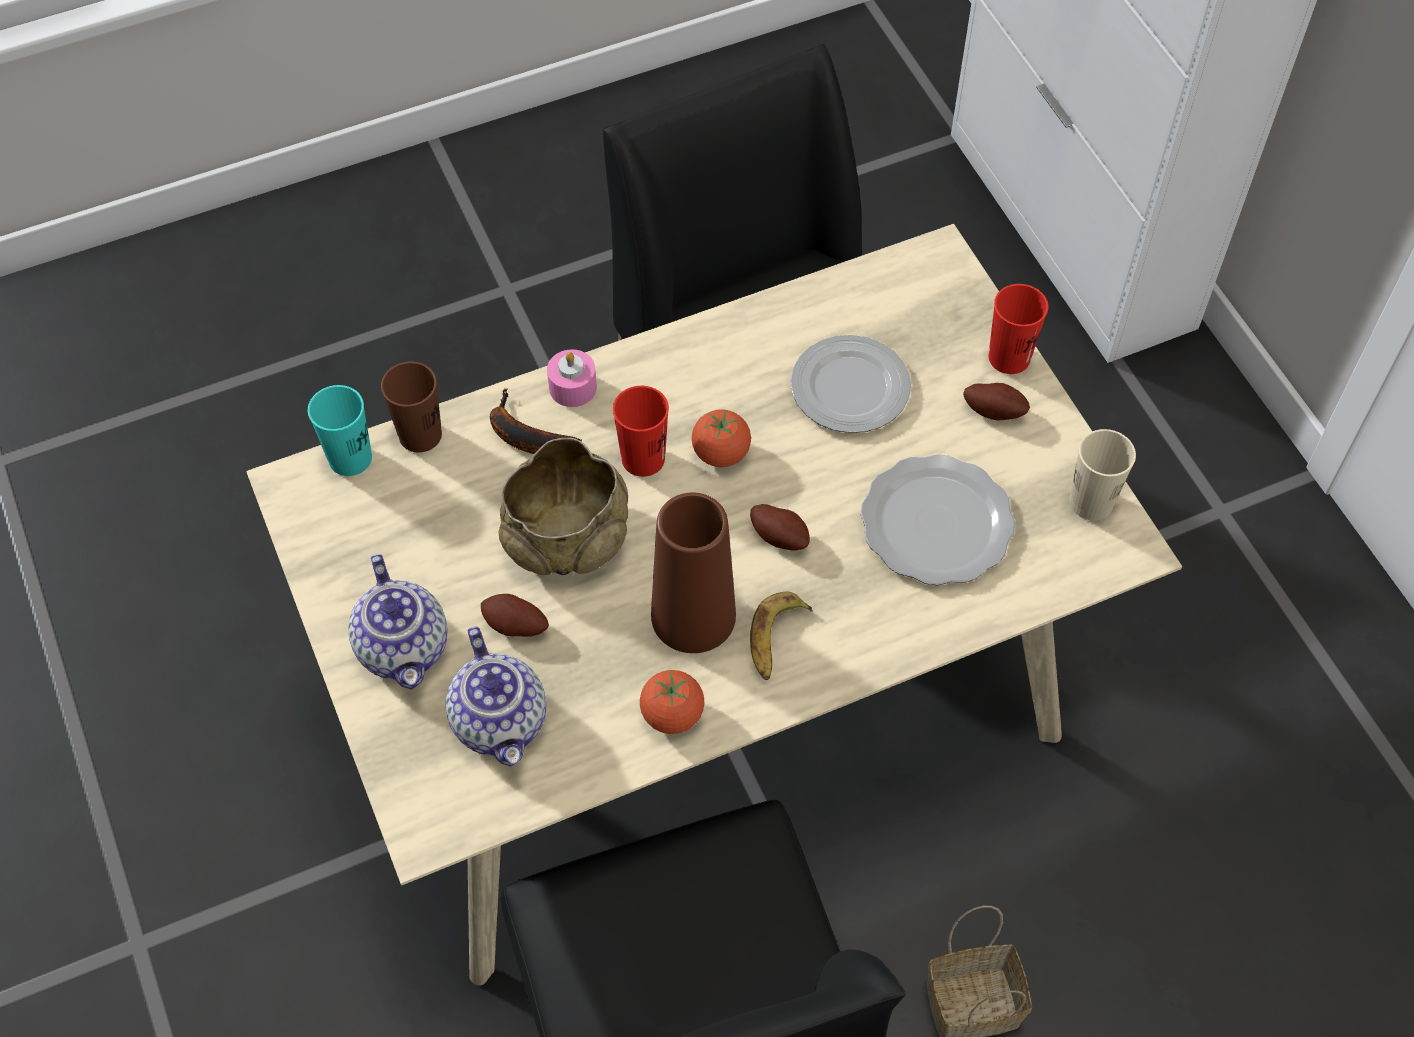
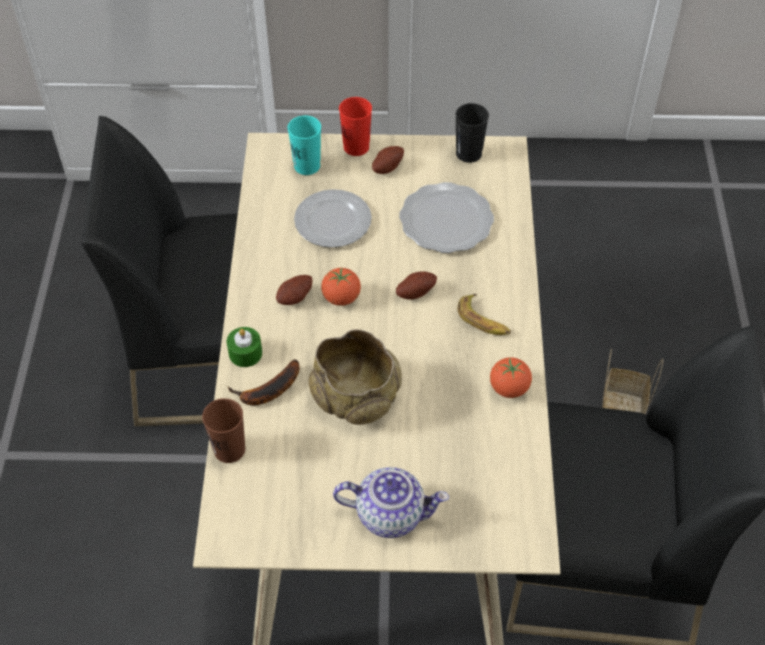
camera: 65 degrees left, 5 degrees down
(350, 458) = (223, 497): turquoise cup -> turquoise cup (307, 166)
(501, 722) = (472, 477): teapot -> none
(515, 627) = (407, 447): potato -> potato (296, 298)
(572, 387) = (245, 353): pink candle -> green candle
(643, 459) = (322, 337): red cup -> none
(693, 616) = (447, 353): brown vase -> none
(1091, 502) = (468, 153): beige cup -> black cup

